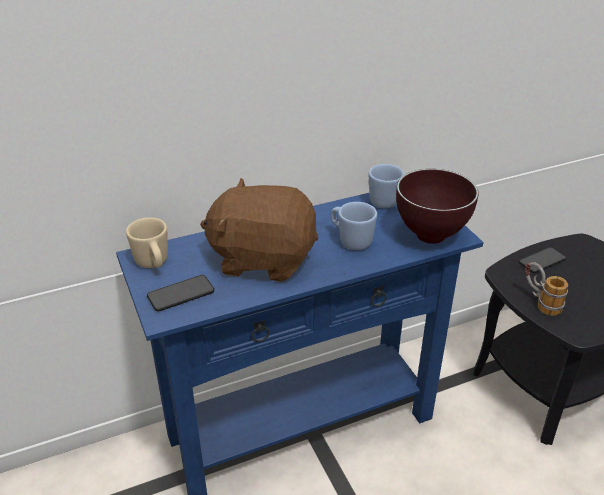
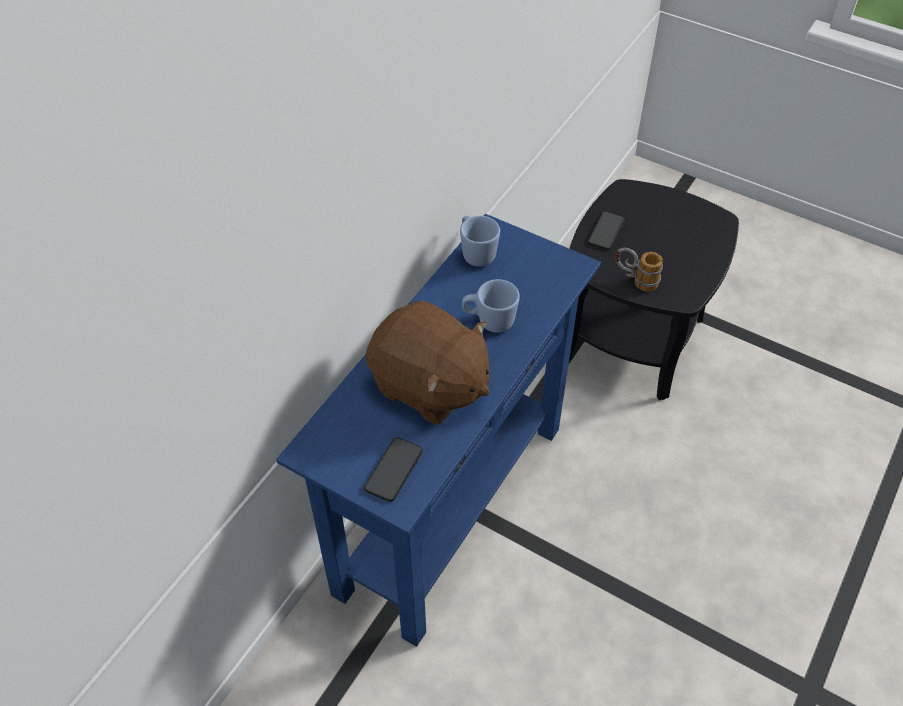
camera: 35 degrees left, 15 degrees up
(153, 264) = (331, 452): beige mug -> none
(263, 258) = (429, 386): brown plush toy -> brown plush toy turned 120 degrees counterclockwise
(430, 235) = (552, 277): brown bowl -> none

